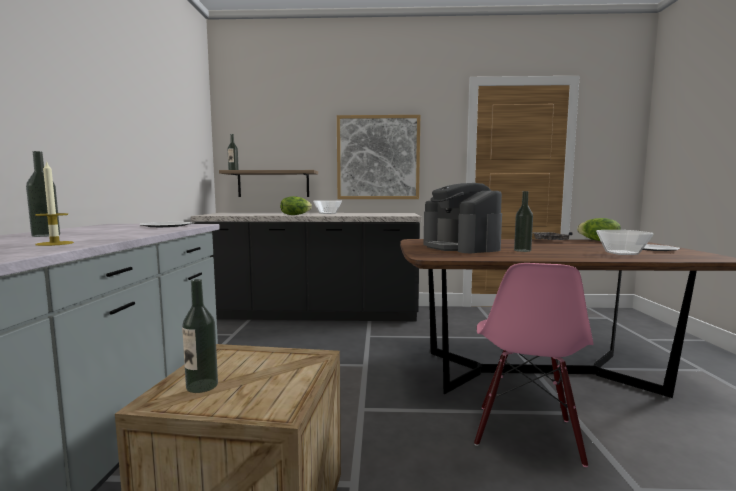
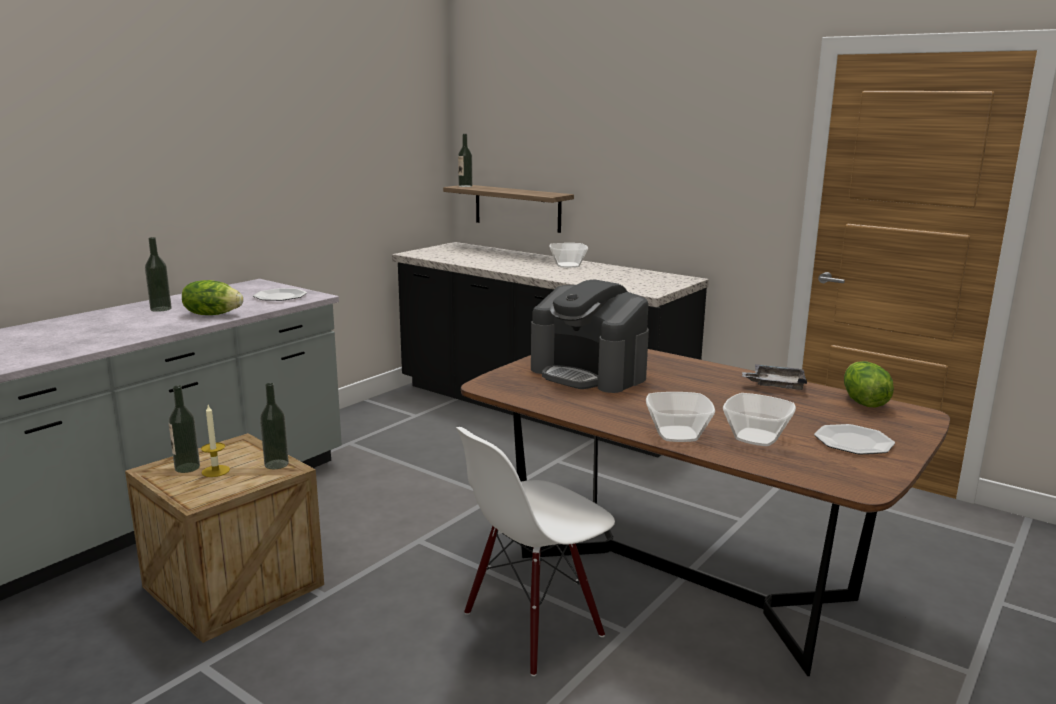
camera: 35 degrees right, 10 degrees up
(54, 243) = (135, 330): candle -> candle (215, 471)
(295, 215) = (507, 268): lettuce -> lettuce (212, 314)
(378, 158) = (659, 179): picture -> none
(461, 247) = (589, 373): coffee machine -> coffee machine turned 60 degrees counterclockwise
(522, 250) = (640, 399): bottle -> bottle (276, 464)
(526, 433) = (533, 626): pink chair -> white chair
(593, 257) = (678, 434): none -> bowl

